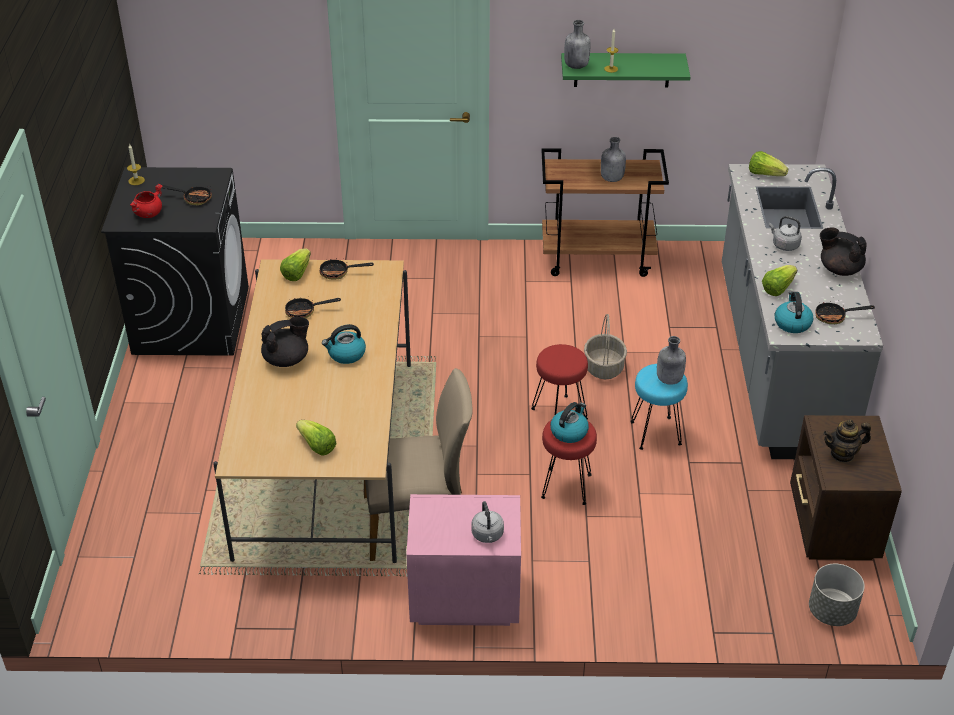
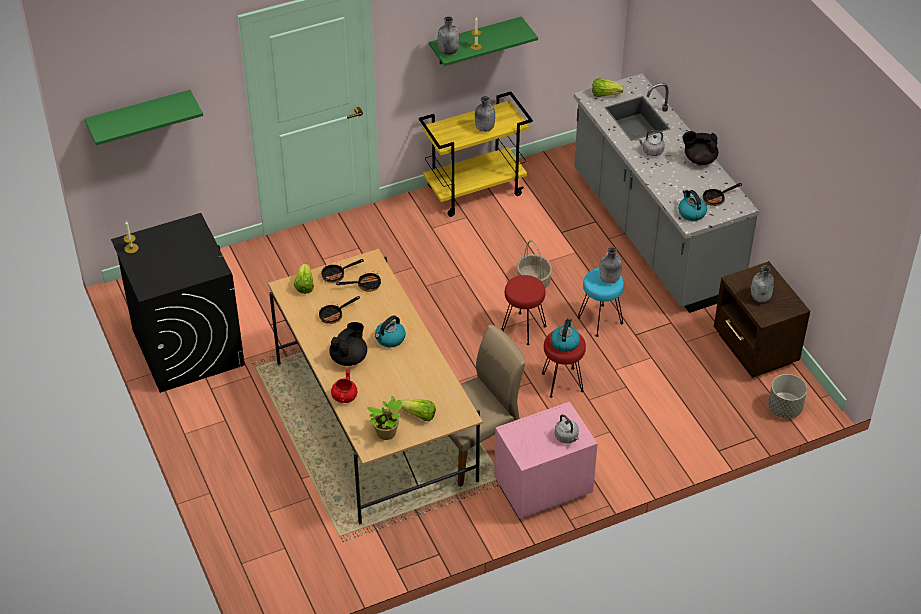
camera: 25 degrees left, 5 degrees up
(148, 213) = (165, 274): red cooking pot -> red cooking pot (344, 396)
(193, 198) = (191, 249): frying pan -> frying pan (365, 285)
(202, 45) = (139, 116): none -> green shelf
(266, 453) = (387, 434): none -> potted plant
(598, 258) = (475, 190): brown cart -> yellow cart
(778, 288) = (667, 188): lettuce -> none
(842, 454) = (761, 298): teapot -> grey bottle

